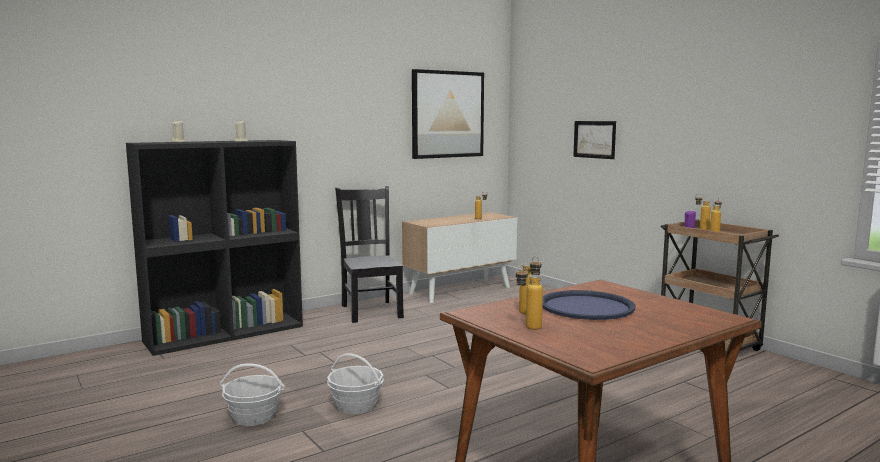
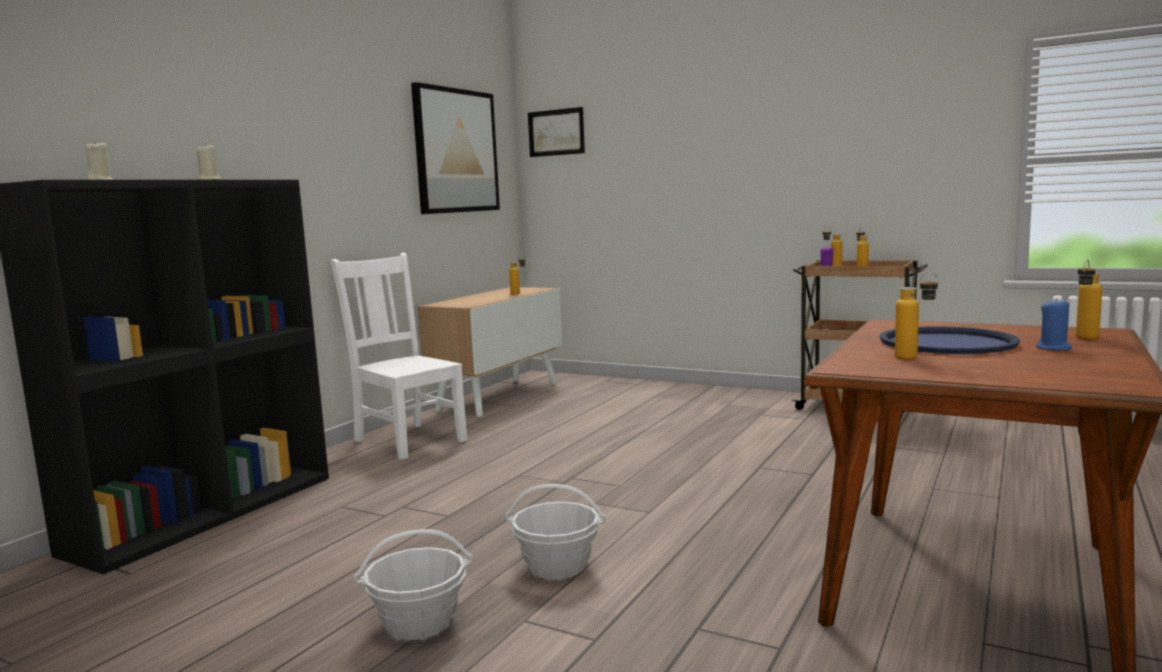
camera: 25 degrees left, 0 degrees up
(371, 310) = (408, 440): black chair -> white chair
(527, 328) = (960, 371): bottle -> bottle (1084, 339)
(594, 139) = (660, 176): picture -> picture (556, 132)
(642, 324) = (1054, 348): none -> blue candle

